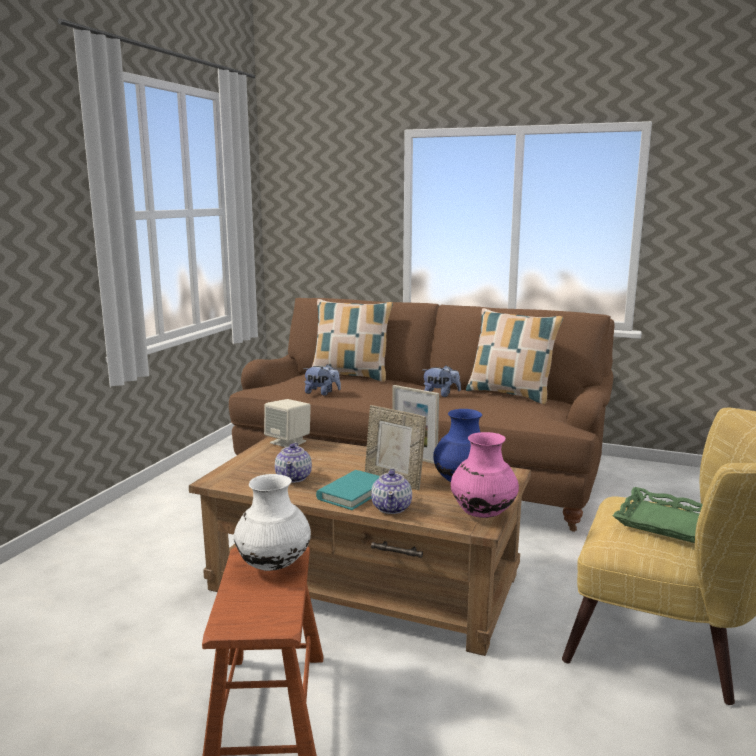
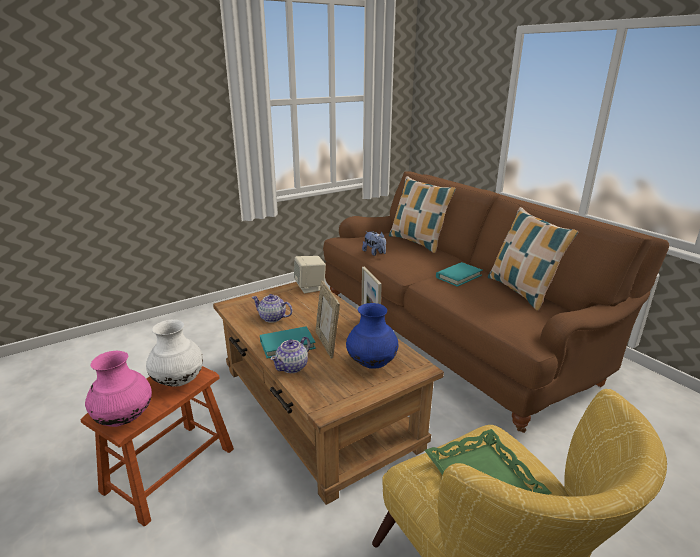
camera: 35 degrees right, 10 degrees up
(294, 477) = (272, 318): teapot -> teapot turned 75 degrees clockwise
(440, 394) = (458, 276): plush toy -> turquoise book
(482, 514) = (343, 398): pink vase -> pink vase (125, 418)

